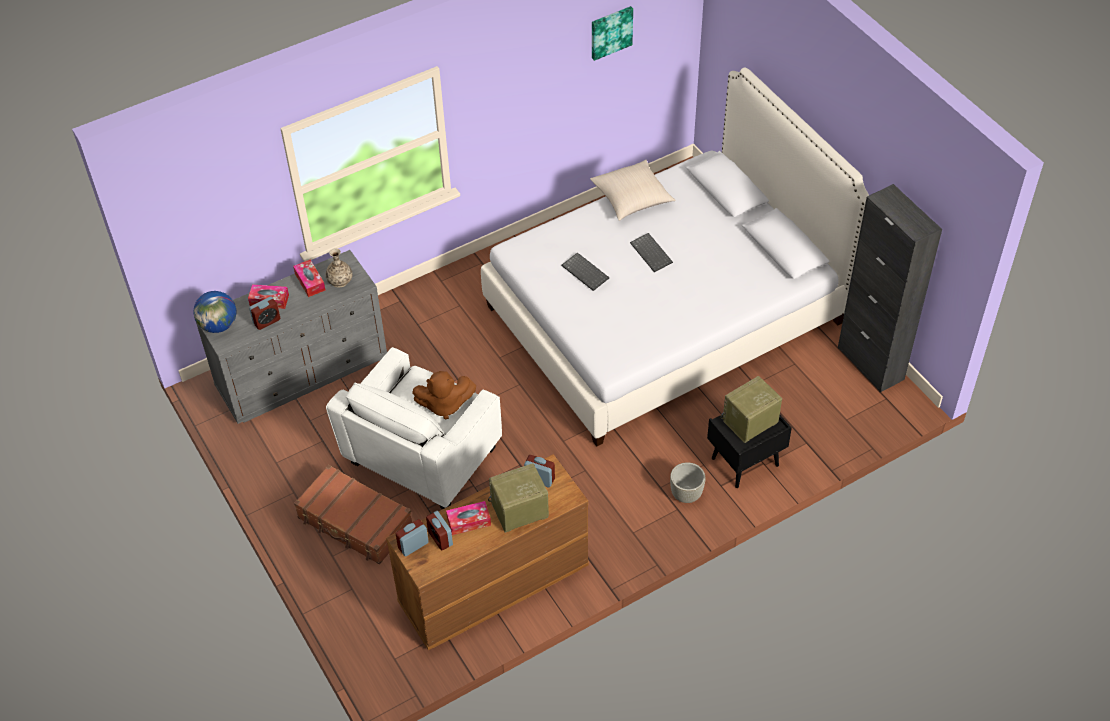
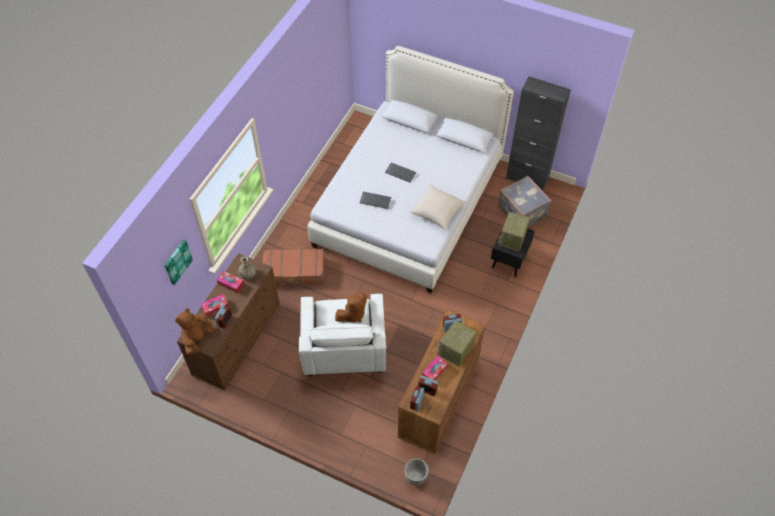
camera: 35 degrees left, 5 degrees up
(219, 325) = (197, 338): globe -> brown plush toy
(303, 372) = (237, 339): grey dresser -> brown dresser
(355, 522) = (337, 408): brown suitcase -> brown suitcase (294, 271)
(611, 32) = (318, 55): picture -> picture (177, 261)
(632, 198) = (365, 147): beige pillow -> beige pillow (437, 211)
(686, 495) = (494, 294): grey planter -> grey planter (415, 477)
(821, 406) = (521, 212): none -> grey suitcase

